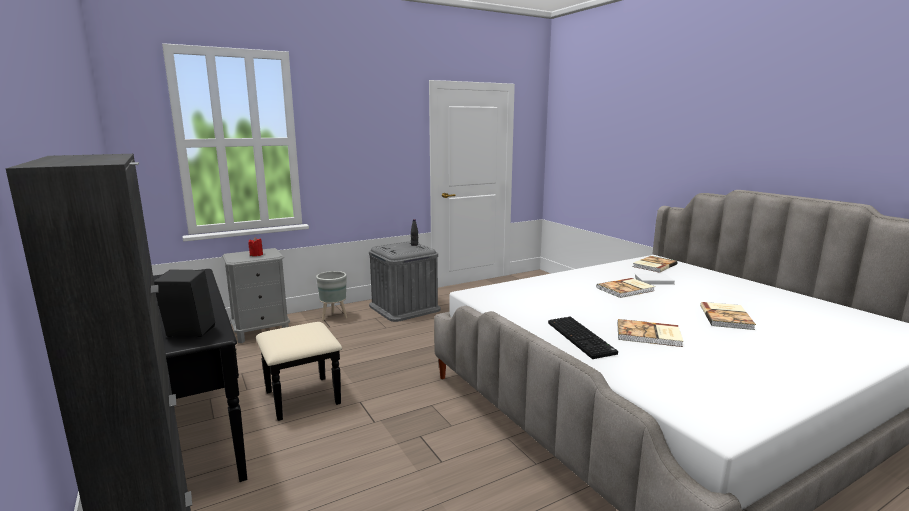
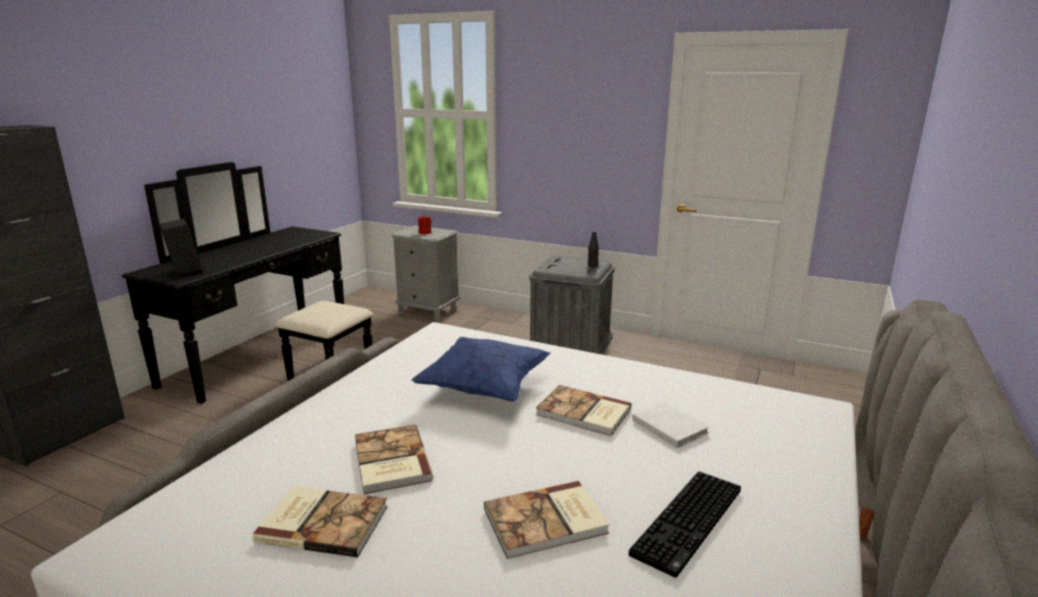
camera: 55 degrees right, 5 degrees up
(333, 317) = (497, 323): grey planter -> none
(576, 300) = (484, 389): none -> blue pillow
(582, 338) = (341, 419): keyboard -> keyboard (690, 523)
(653, 265) = (768, 413): book -> book (323, 522)

